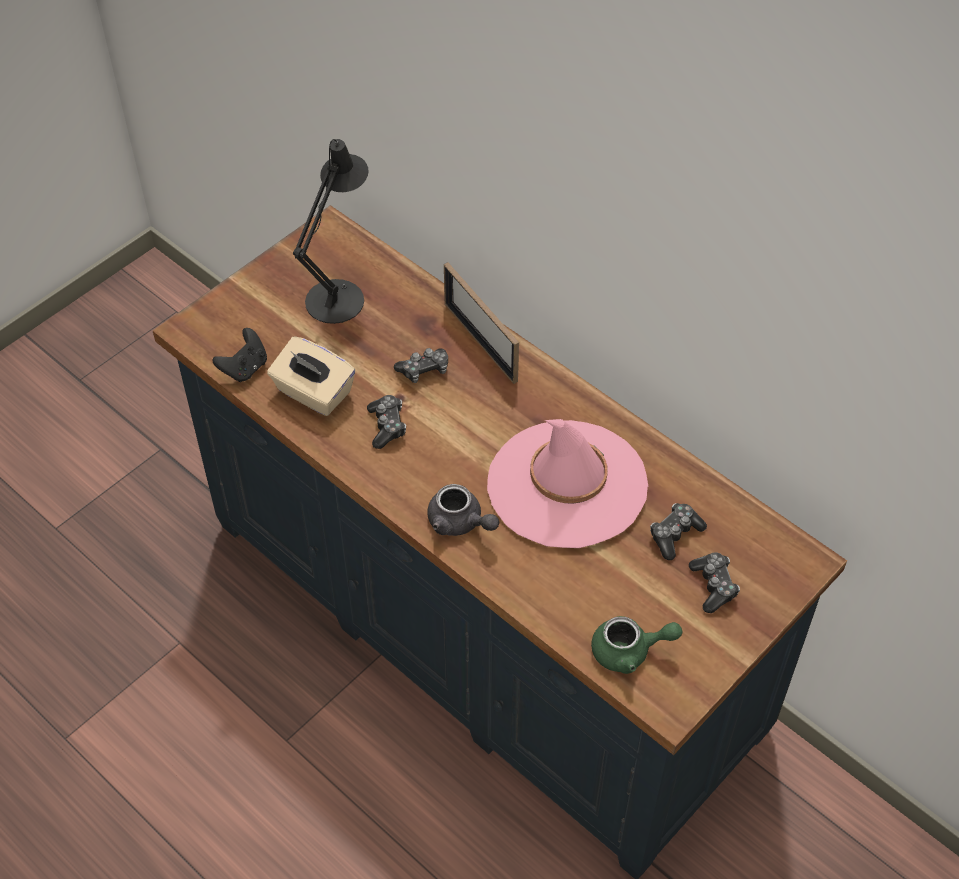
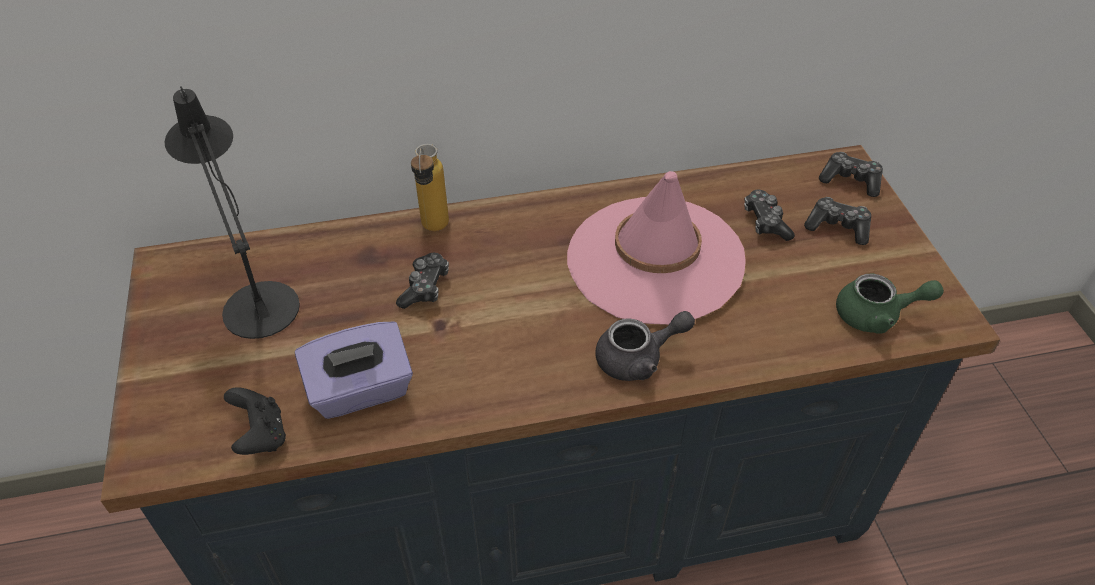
camera: 55 degrees left, 5 degrees down
(313, 393) = (361, 391): beige tissue box -> purple tissue box
(387, 426) = (466, 352): game controller -> game controller (850, 180)
(480, 342) = (434, 231): picture frame -> bottle
(629, 651) = (876, 315): green teapot -> green teapot turned 60 degrees clockwise

